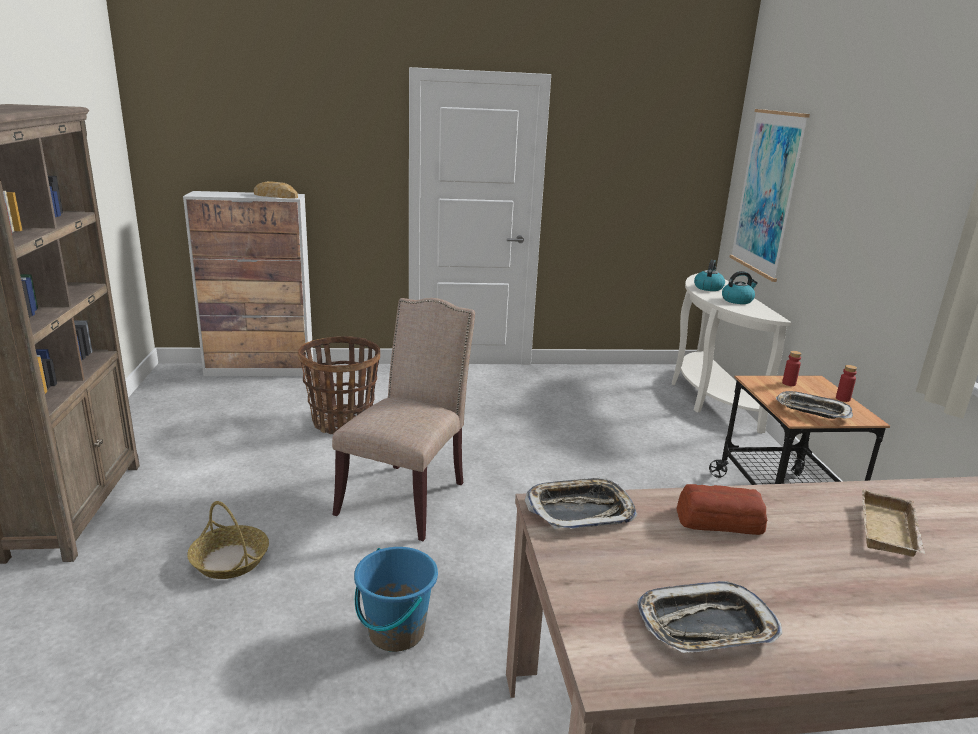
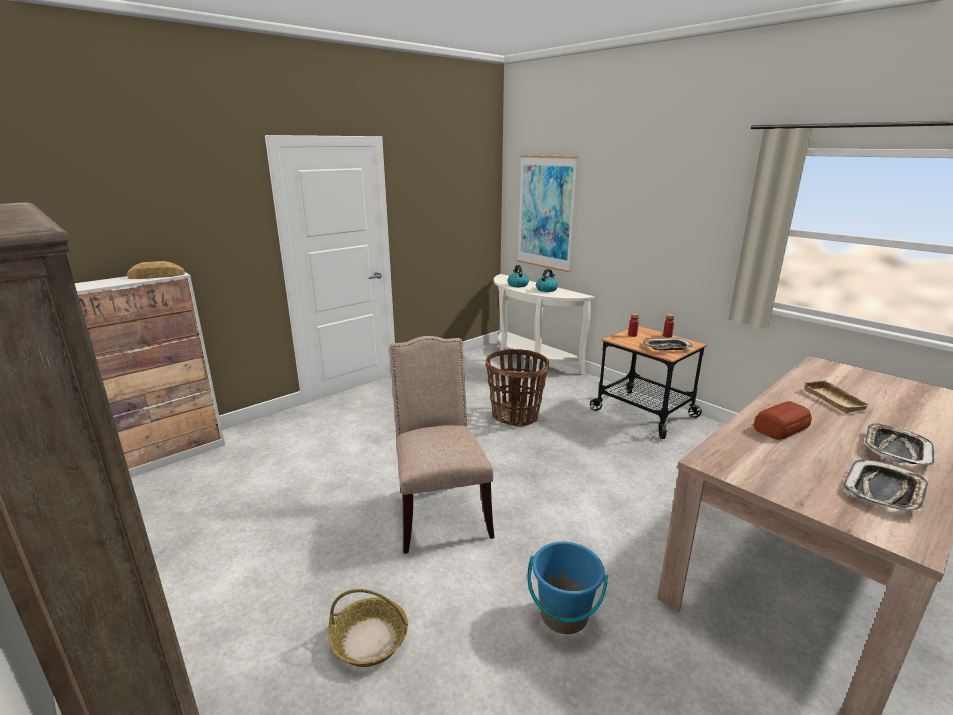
camera: 35 degrees left, 0 degrees up
(342, 422) = (309, 473): basket -> basket (515, 416)
(580, 510) = (724, 455): tray -> tray (895, 449)

